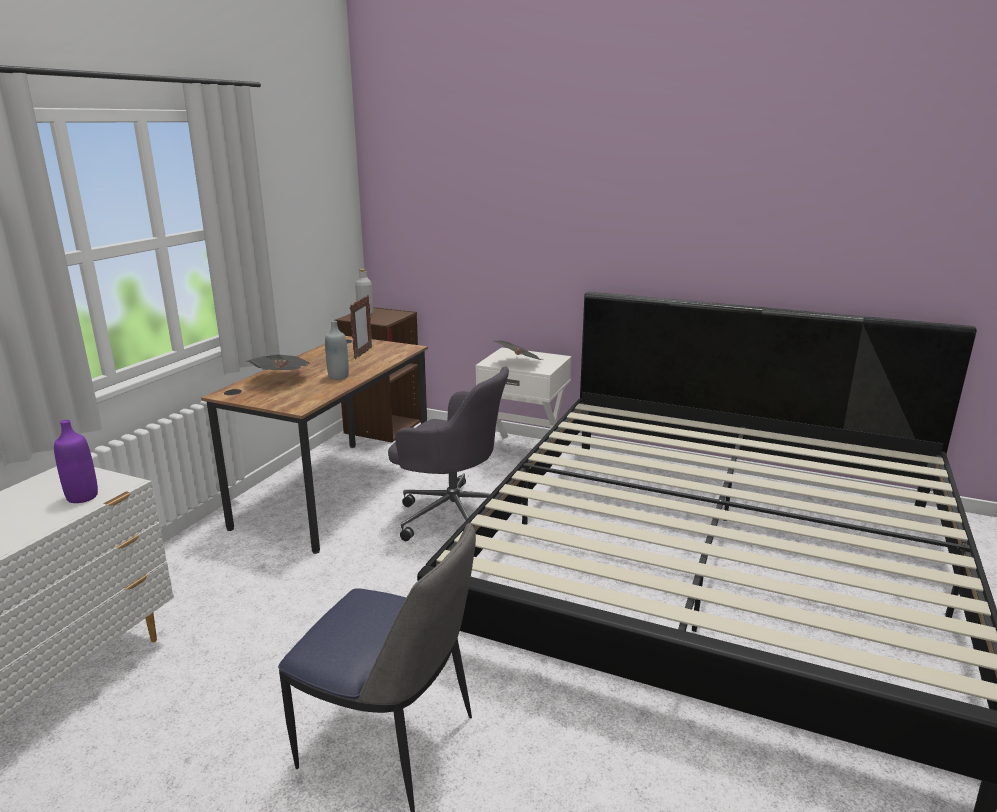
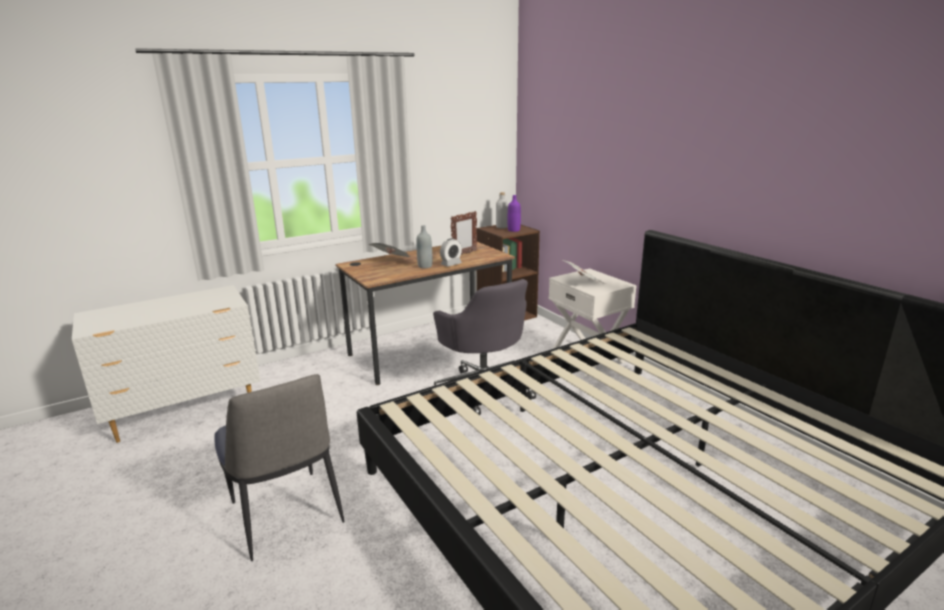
camera: 35 degrees right, 0 degrees up
(82, 497) = (209, 305): purple bottle -> purple bottle (514, 230)
(368, 368) = (451, 264): none -> alarm clock

